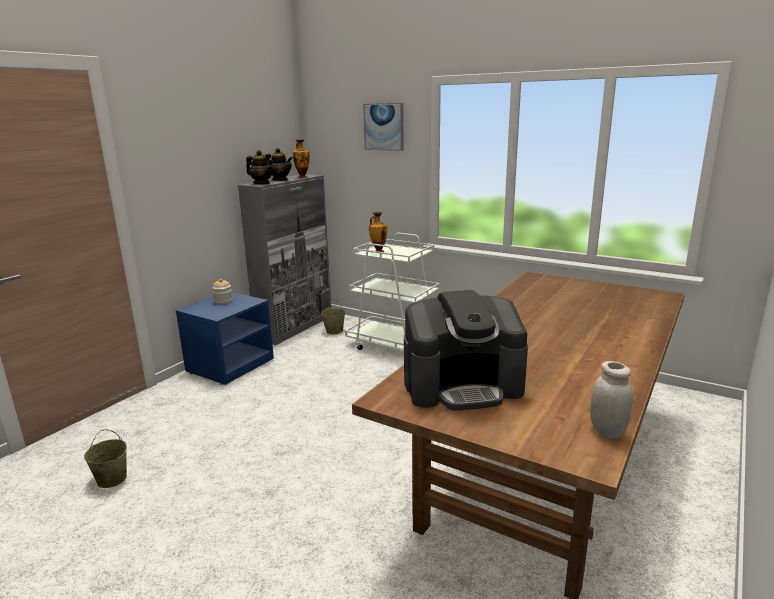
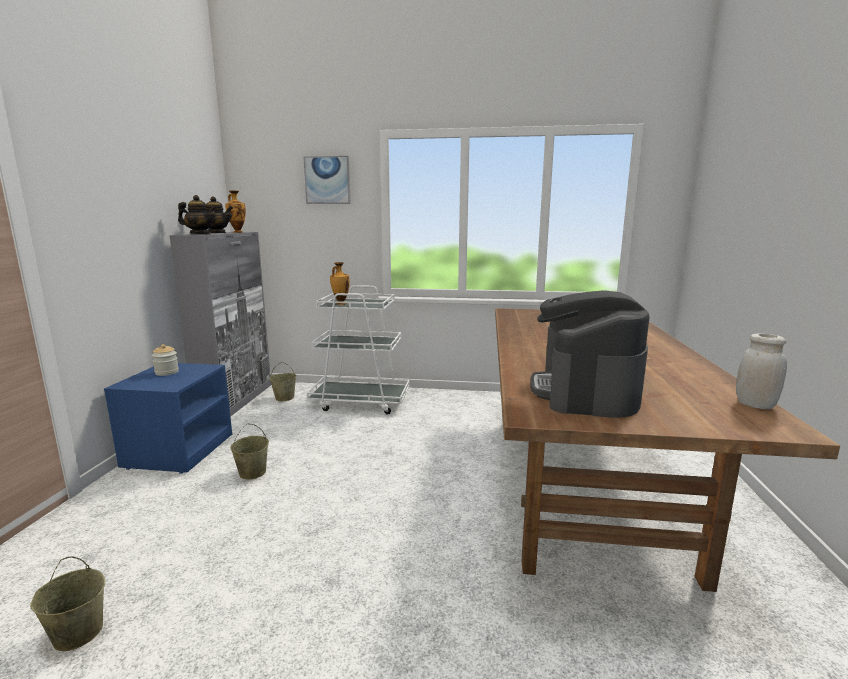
camera: 25 degrees left, 5 degrees down
(269, 394) = (252, 472): none -> beige bucket
(462, 385) = (585, 392): coffee machine -> coffee machine turned 135 degrees clockwise

